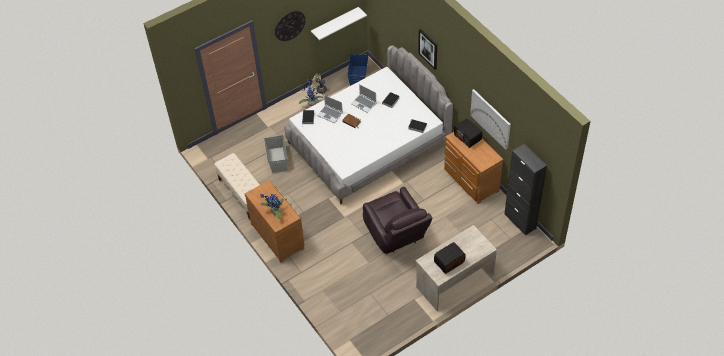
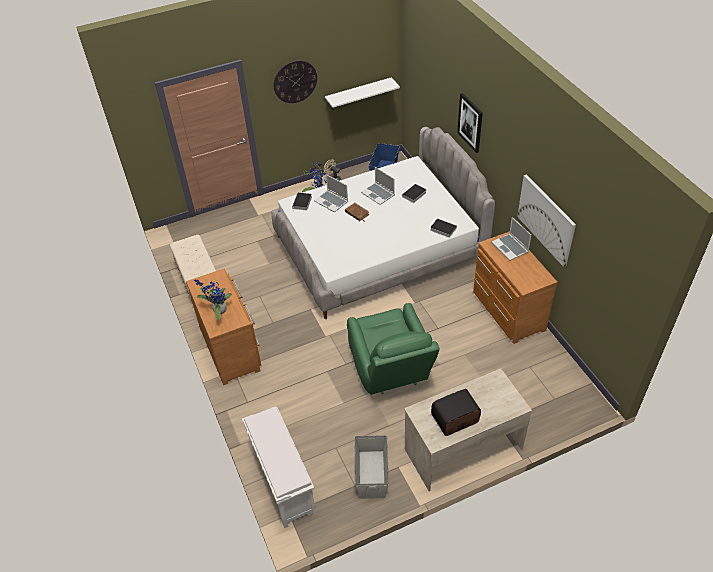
camera: 10 degrees right, 5 degrees down
(277, 159) = (258, 254): grey storage box -> grey storage box (371, 474)
(340, 320) = (282, 481): none -> white bench
(396, 235) = (391, 370): brown armchair -> green armchair
(468, 137) = (510, 248): radio -> laptop
(520, 221) = (571, 375): black cabinet -> none

